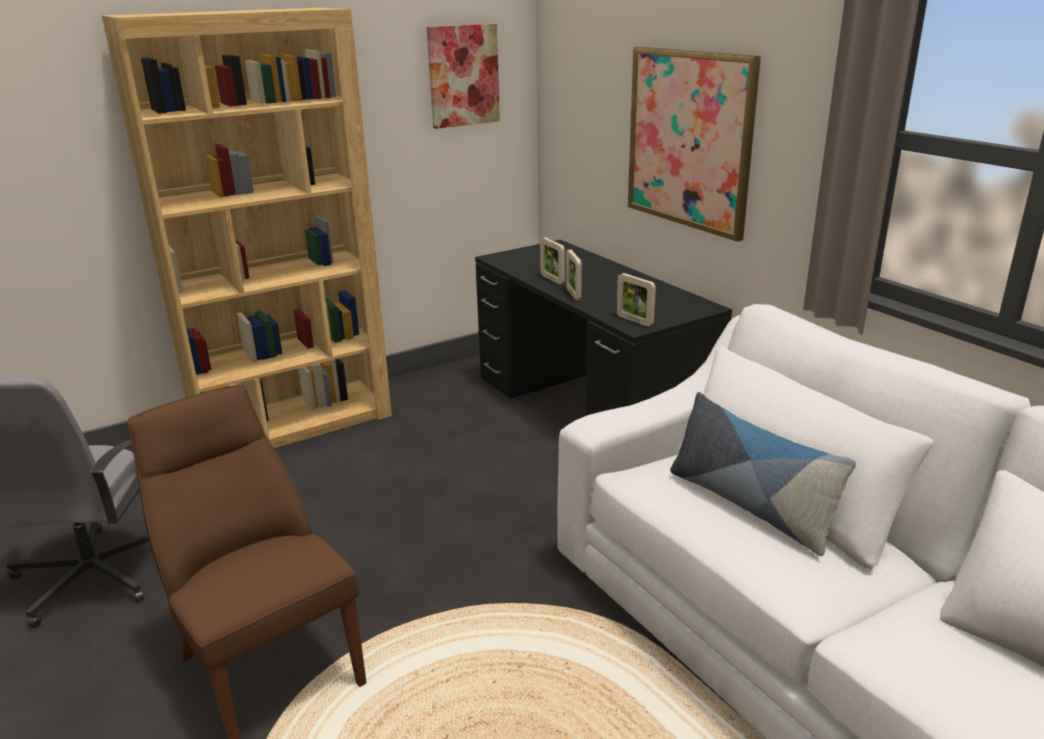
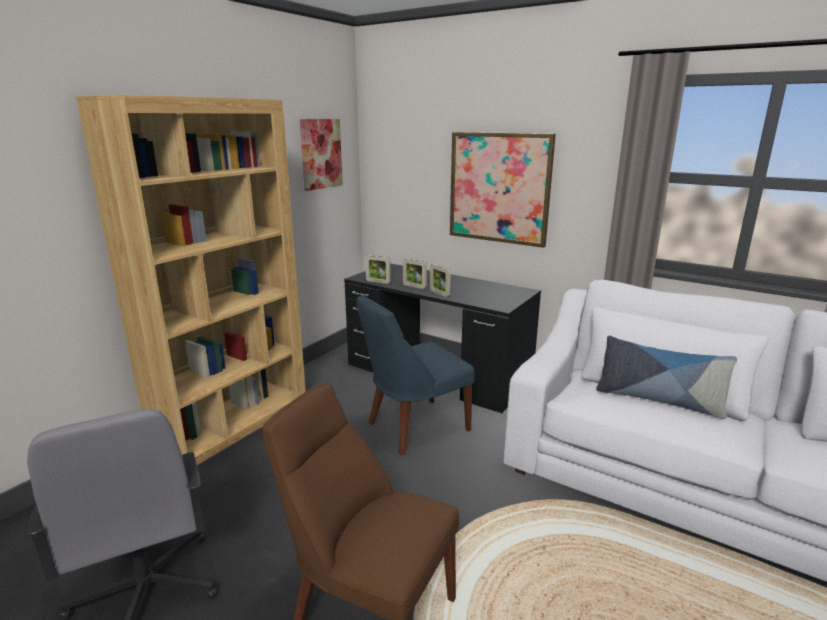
camera: 25 degrees left, 5 degrees down
(492, 476) = (414, 427): none -> blue chair
(634, 320) = (496, 304): picture frame -> picture frame (378, 282)

